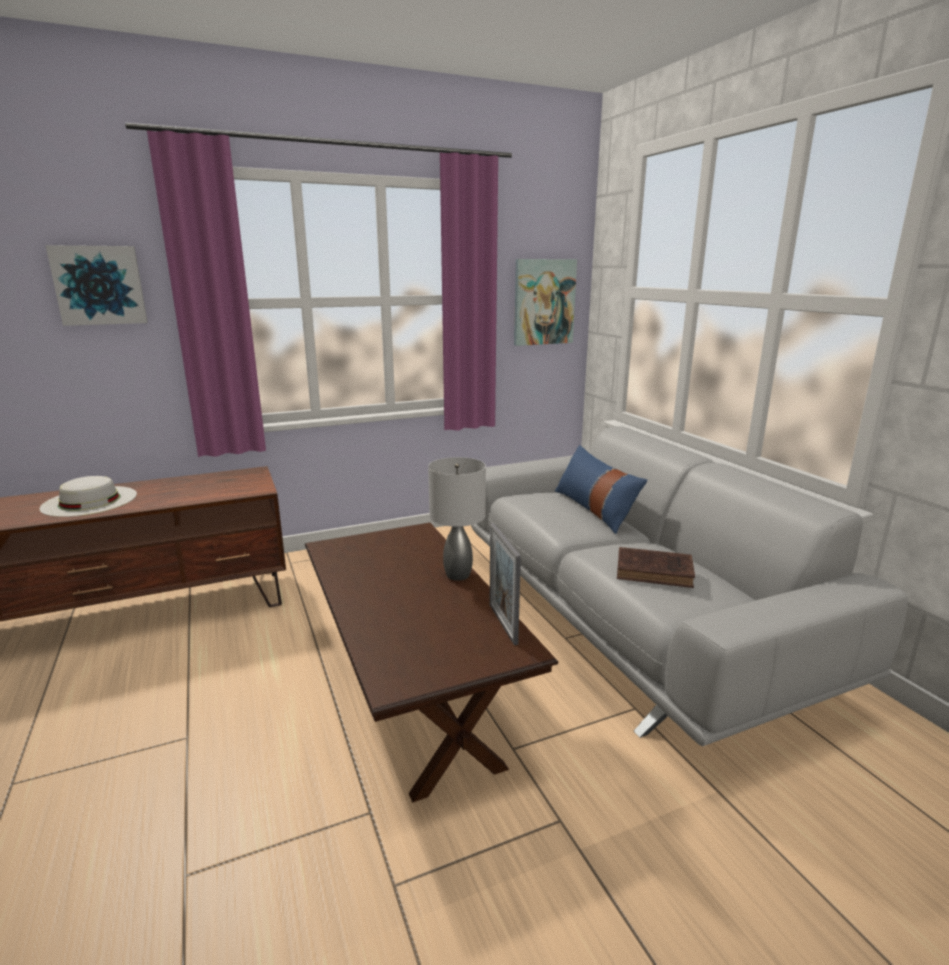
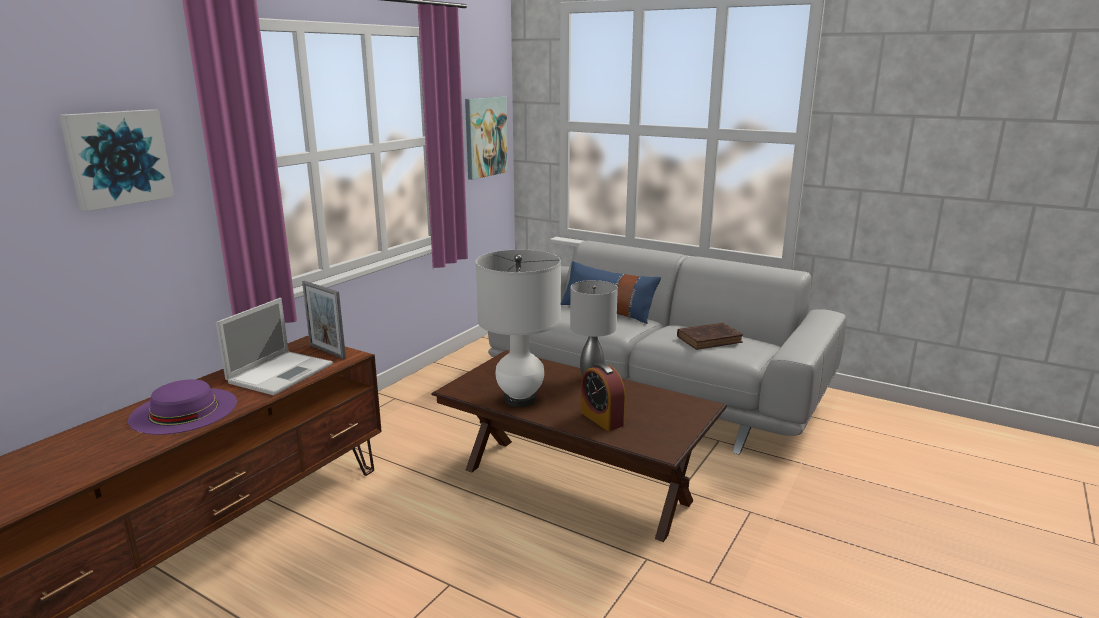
camera: 35 degrees left, 0 degrees up
(89, 501) = (184, 410): white hat -> purple hat
(193, 490) = (282, 372): none -> laptop
(356, 574) = (520, 399): none -> white table lamp
(392, 622) = (601, 419): none -> alarm clock
(503, 623) = (668, 396): picture frame -> picture frame (327, 351)

